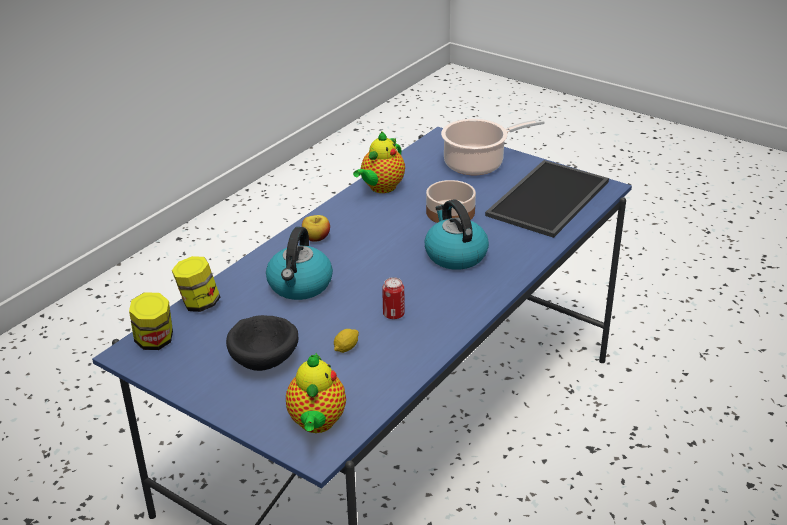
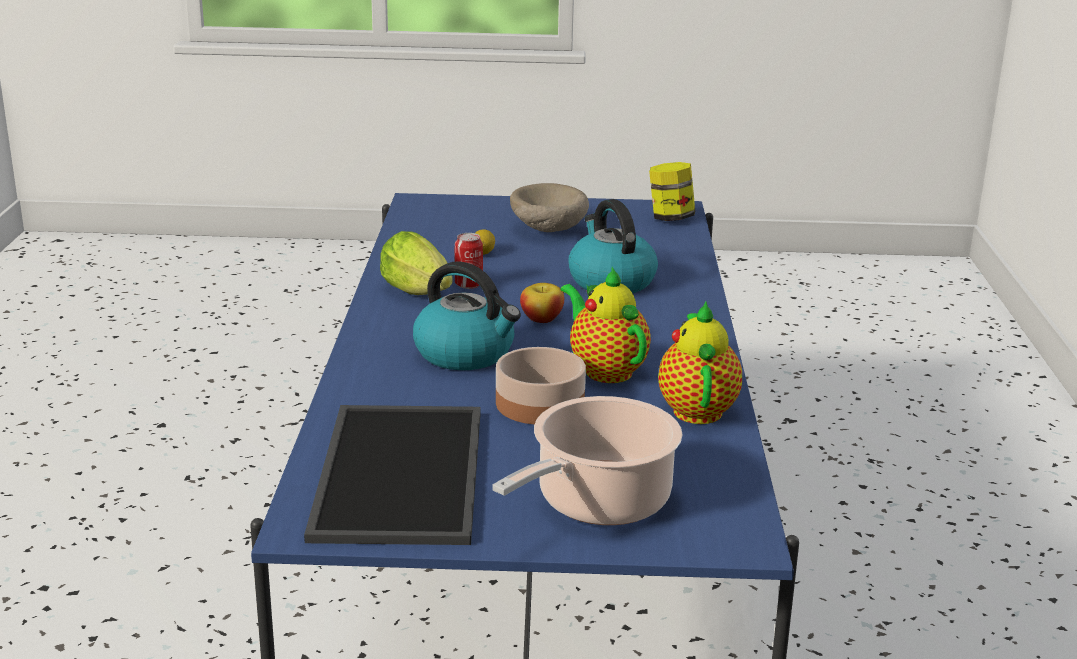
camera: 145 degrees right, 10 degrees down
(199, 304) = (686, 246): jar -> none
(266, 360) = (547, 230): black bowl -> beige bowl
(316, 238) = (674, 325): apple -> apple (541, 319)
(316, 424) = (441, 212): teapot -> teapot (605, 370)
(434, 316) = (420, 294): none -> lettuce

